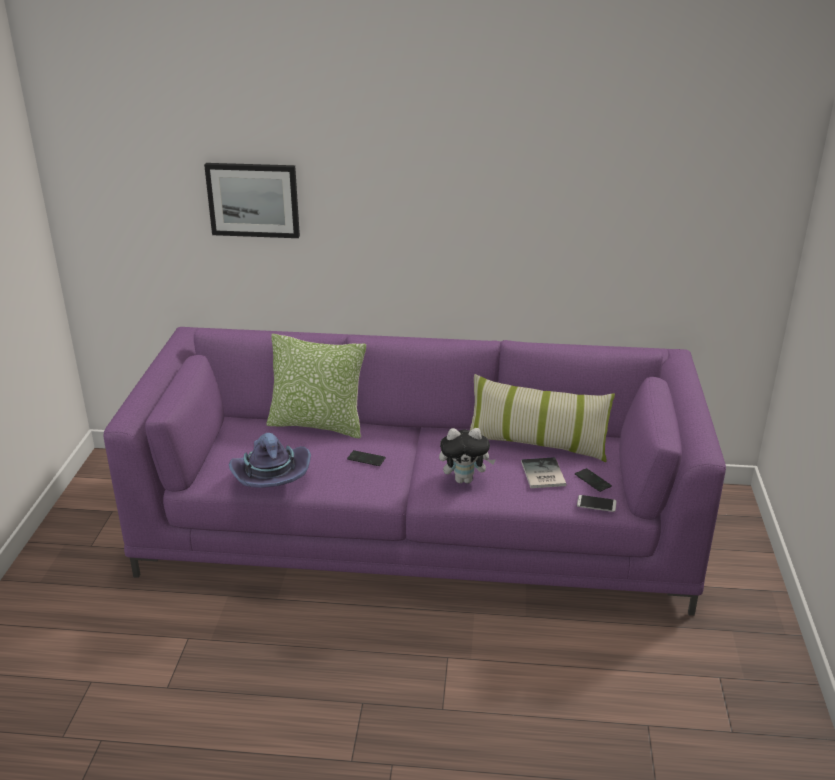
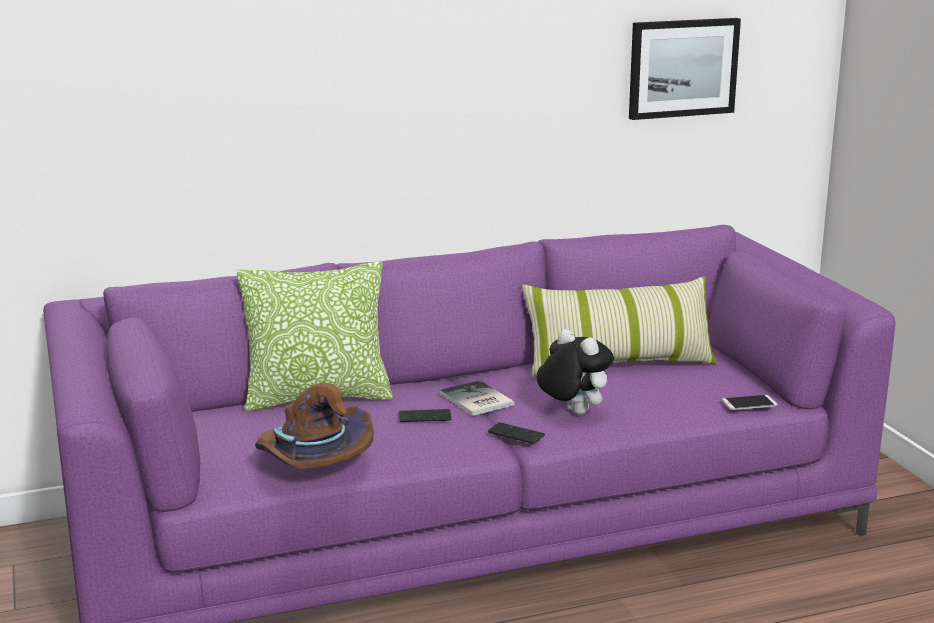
camera: 25 degrees left, 10 degrees down
(253, 199) = (165, 87): picture -> picture (682, 68)
(270, 476) = (310, 460): purple hat -> brown hat
(465, 479) = (572, 412): plush toy -> plush toy turned 105 degrees counterclockwise
(542, 474) = (659, 389): book -> book (476, 400)
(592, 481) = (722, 383): phone -> phone (516, 434)

